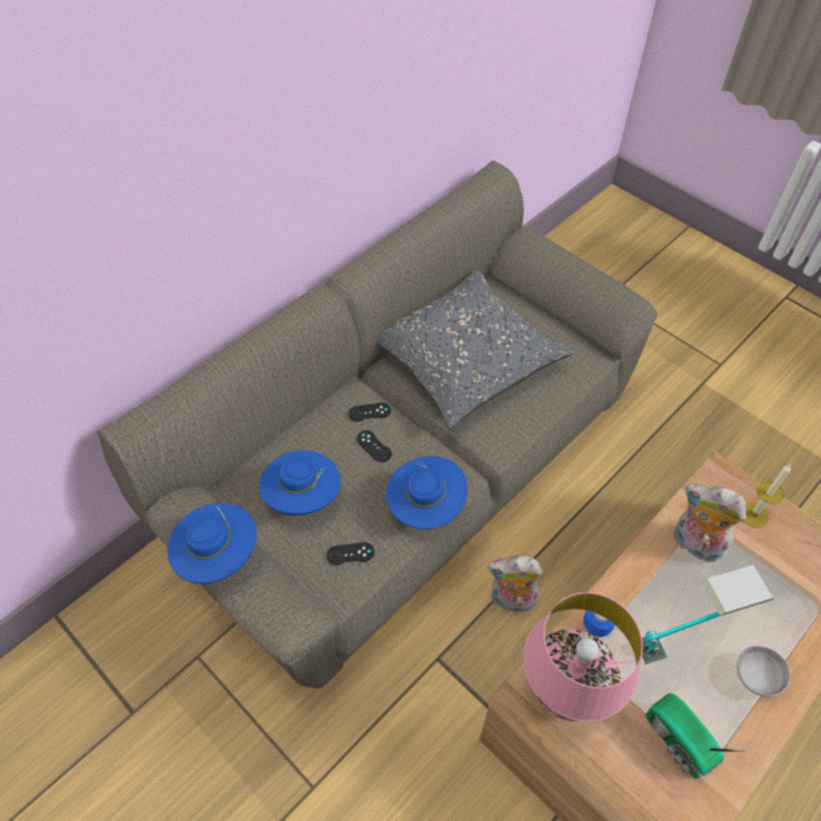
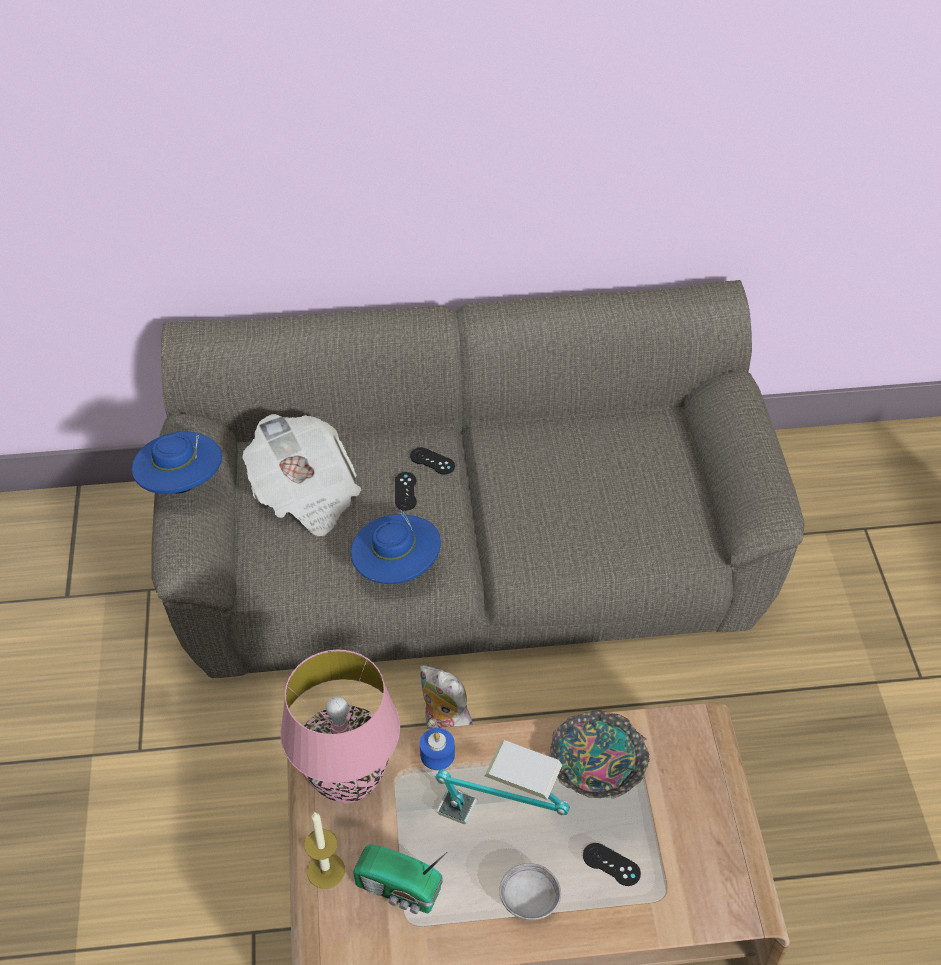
camera: 40 degrees right, 5 degrees down
(303, 497) = (305, 494): blue hat -> newspaper
(350, 554) = (297, 562): black game controller -> black game controller (611, 864)
(464, 360) = (567, 469): grey pillow -> none
(679, 743) = (400, 890): radio -> radio turned 75 degrees counterclockwise
(694, 544) = (599, 761): plush toy -> bowl
(754, 514) = (691, 780): candle -> candle (326, 870)

